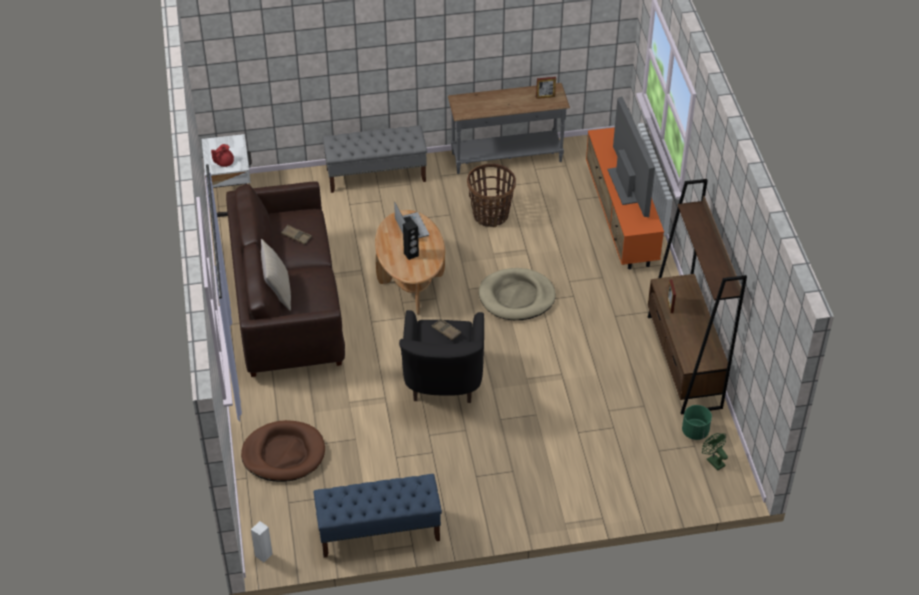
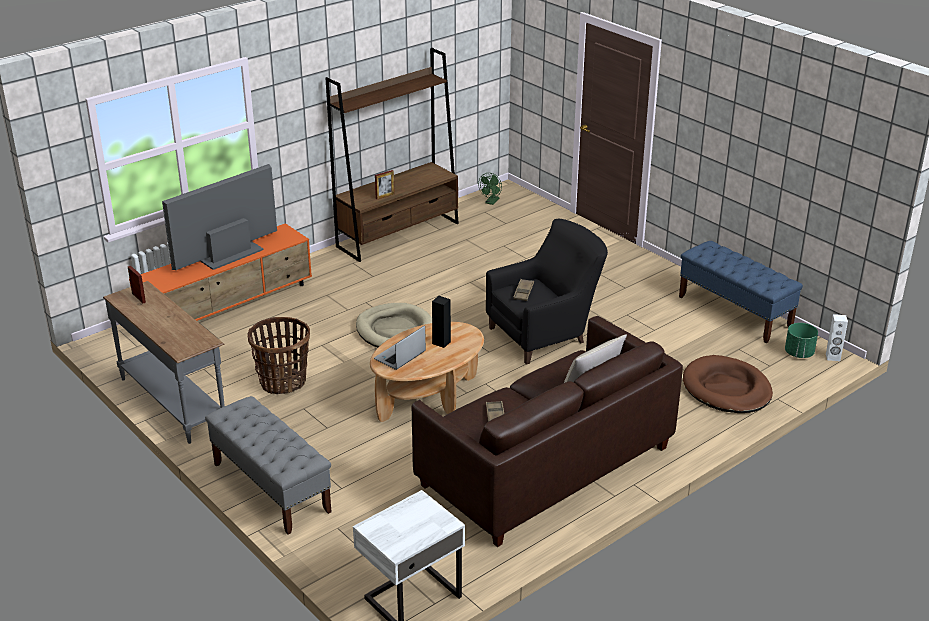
camera: 120 degrees left, 15 degrees down
(224, 162) = (427, 518): red teapot -> none
(695, 431) = (470, 214): green planter -> green planter (798, 353)

